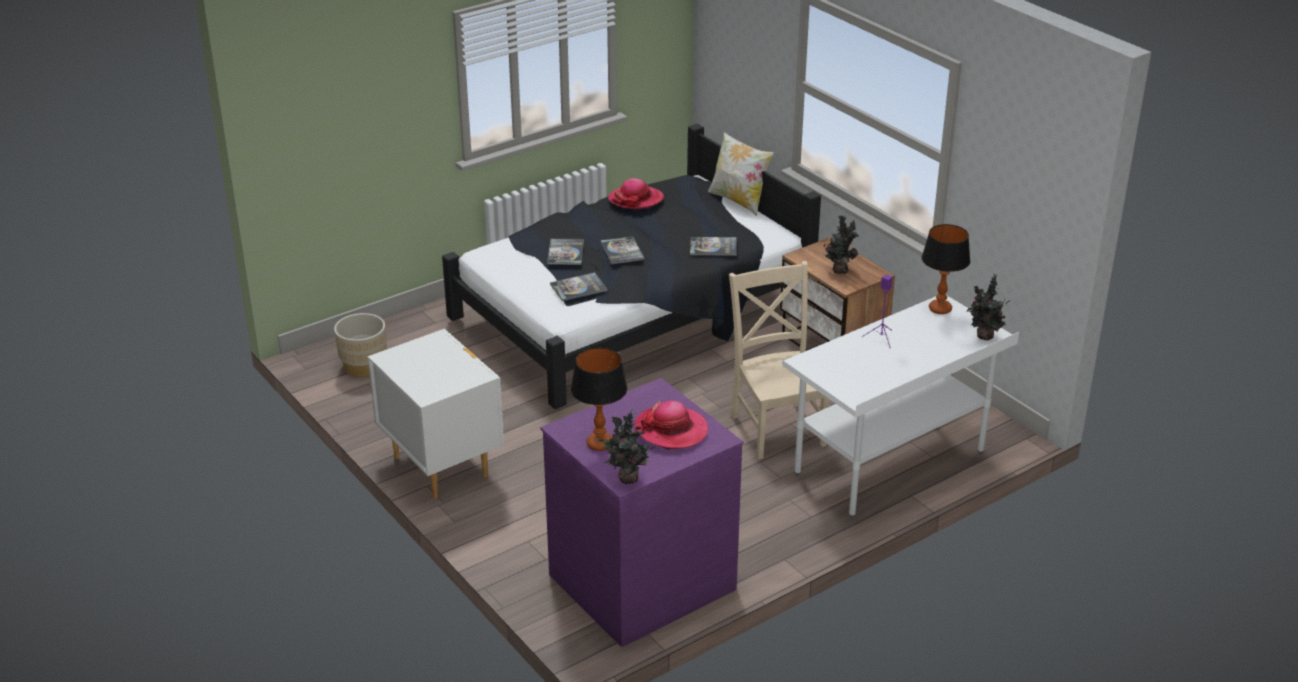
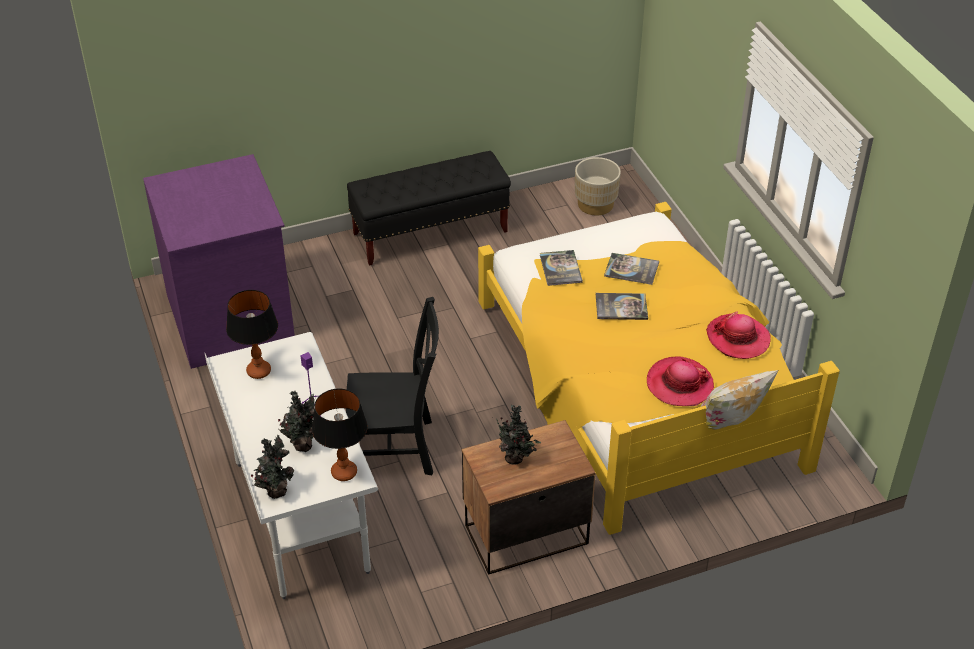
camera: 105 degrees right, 10 degrees up
(442, 466) = (430, 233): white nightstand -> black bench
(600, 444) = (212, 178): table lamp -> table lamp (258, 371)
(626, 479) = (161, 184): potted plant -> potted plant (303, 444)
(630, 314) = (637, 384): black bed -> yellow bed
(671, 430) = (207, 216): hat -> hat (679, 384)
(713, 247) = (614, 378): book -> none
(776, 427) = (397, 449): beige chair -> black chair

